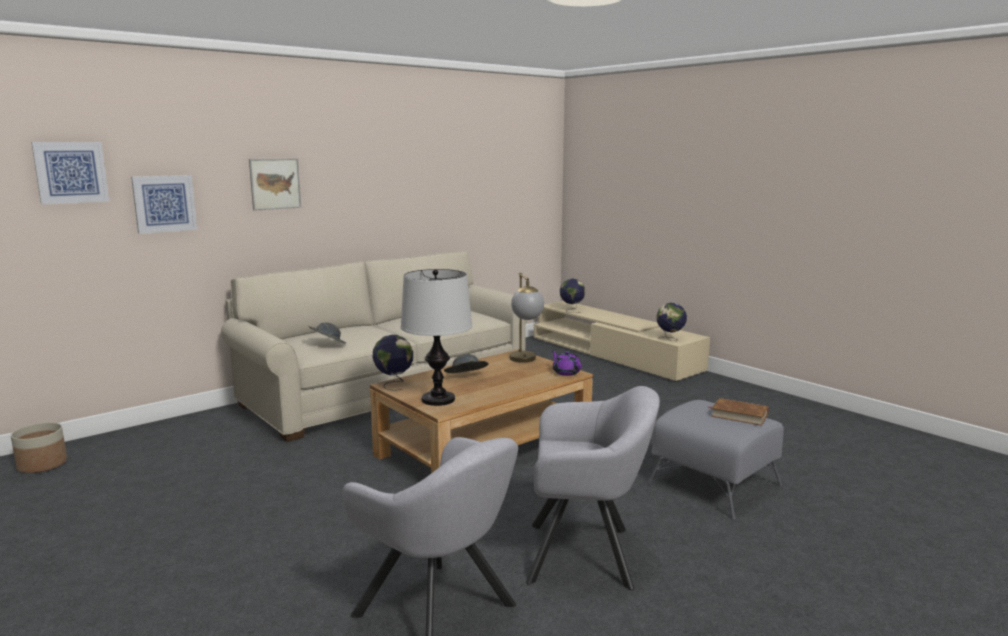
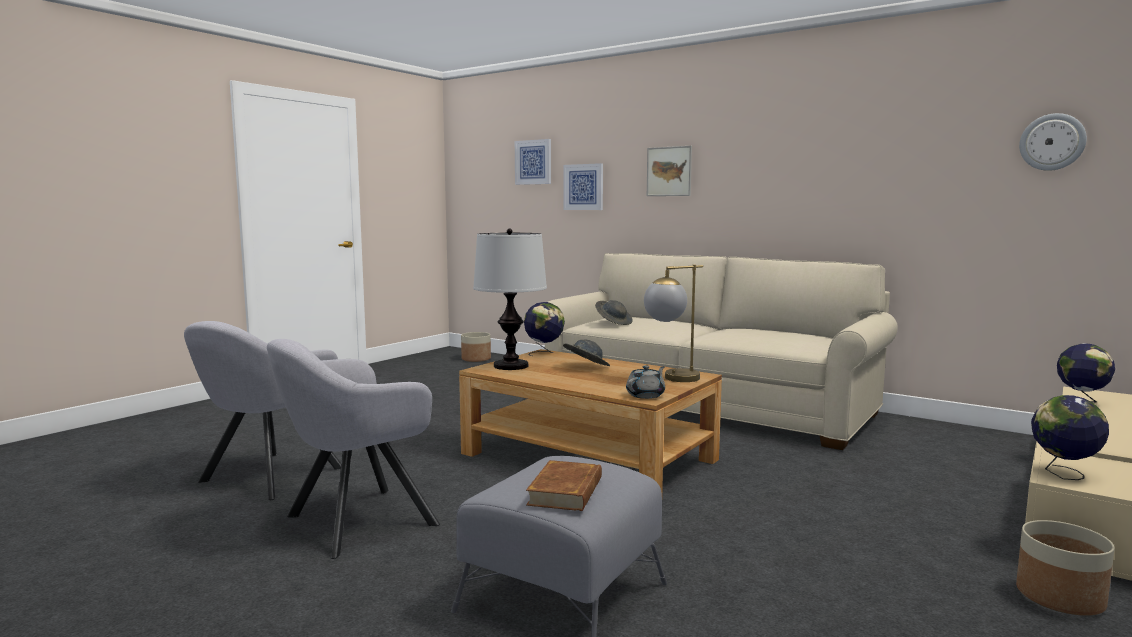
camera: 75 degrees right, 5 degrees down
(520, 164) = (1052, 142): none -> wall clock
(566, 372) = (646, 395): purple teapot -> grey teapot
(587, 555) = (353, 522): grey armchair -> grey armchair turned 60 degrees clockwise
(710, 387) = (1059, 597): none -> planter

